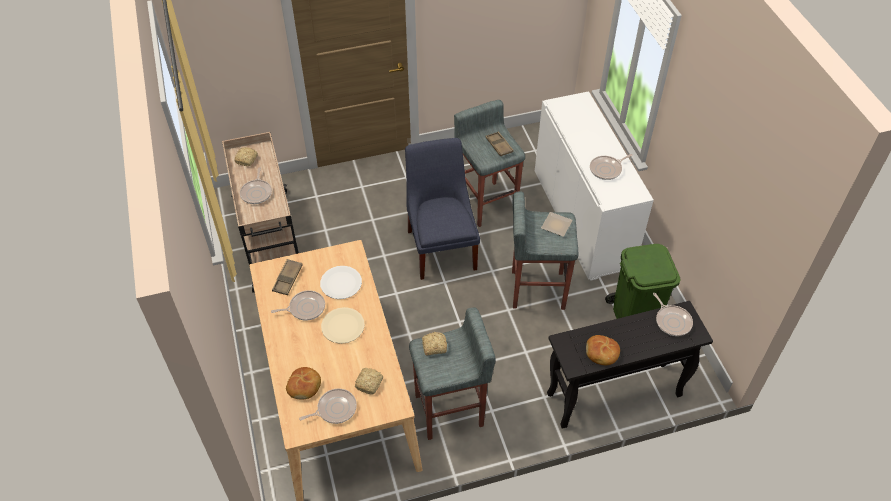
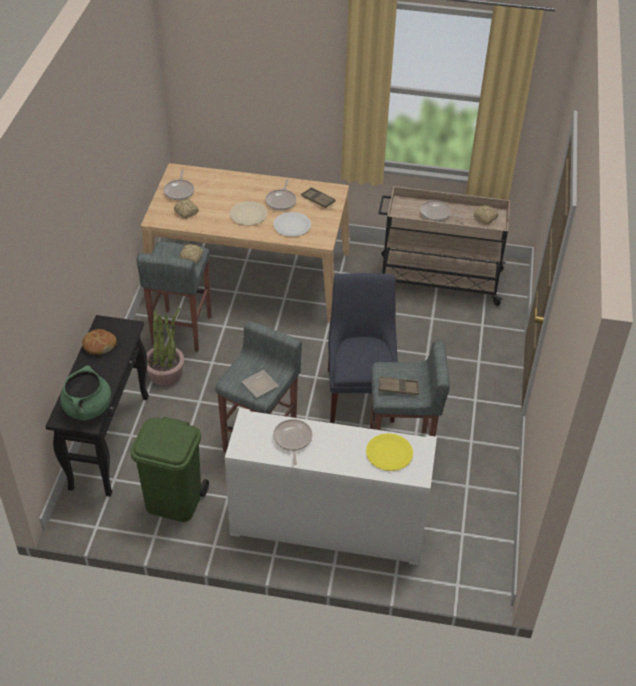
camera: 115 degrees right, 5 degrees down
(304, 386) = (210, 183): bread -> none
(441, 246) = (361, 391): blue chair -> blue chair turned 105 degrees counterclockwise
(510, 395) = (165, 372): none -> potted plant
(576, 117) = (389, 453): none -> yellow plate
(672, 321) = (88, 408): frying pan -> green cooking pot

